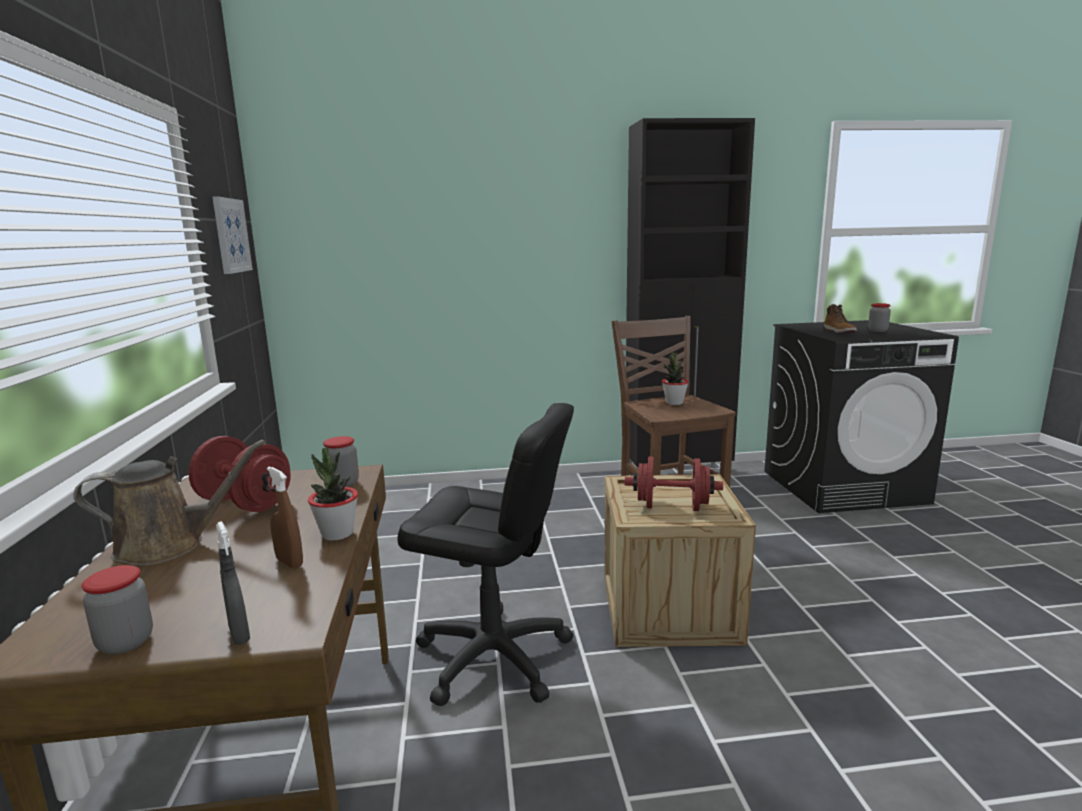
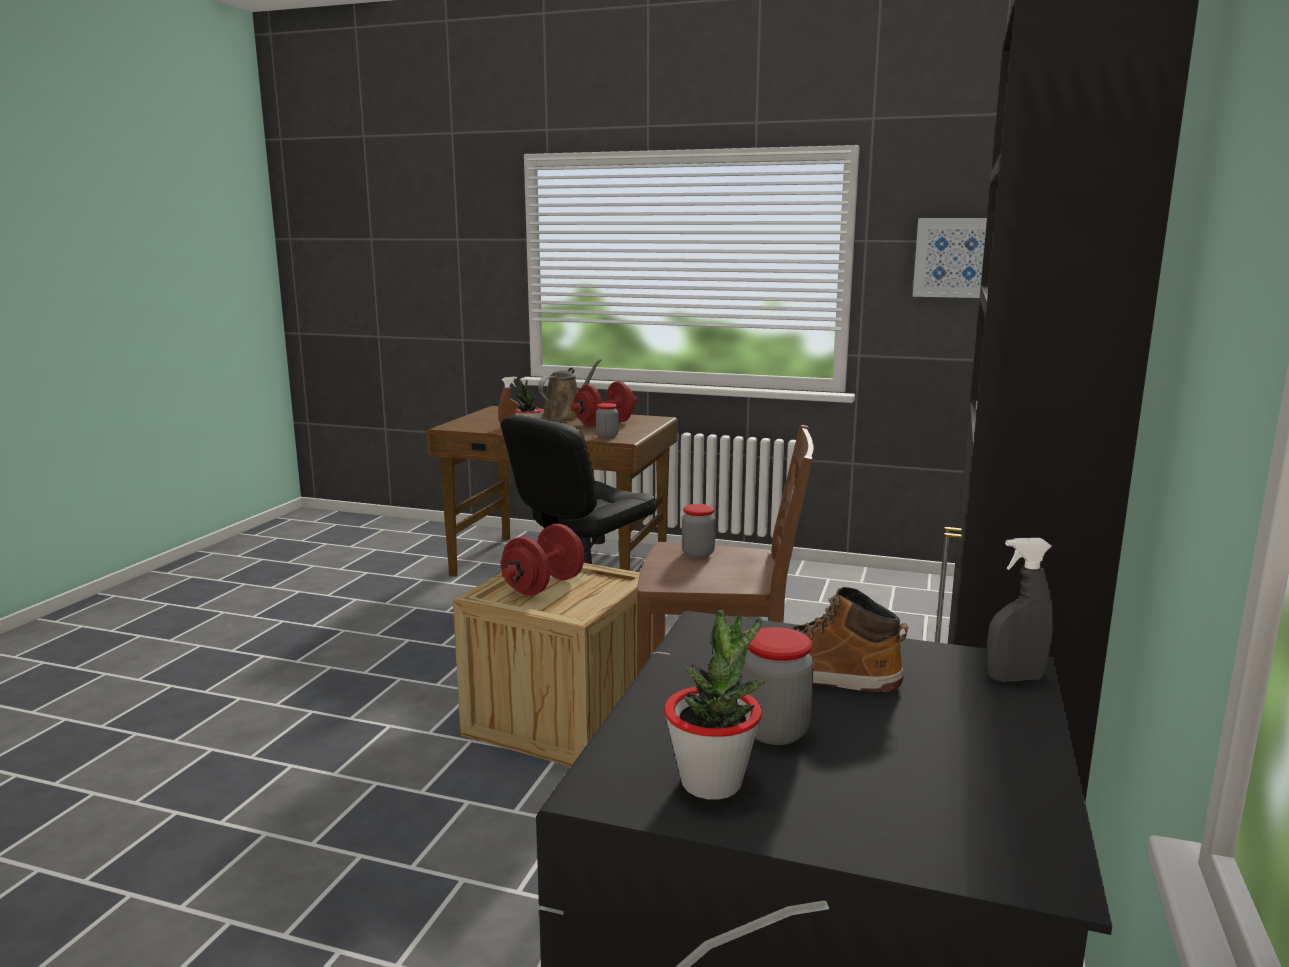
camera: 115 degrees right, 0 degrees up
(125, 642) = (481, 414): jar -> jar (698, 553)
(169, 545) = (566, 416): brown watering can -> brown watering can turned 150 degrees counterclockwise
(239, 635) = (458, 422): grey spray bottle -> grey spray bottle (1015, 678)
(674, 403) = (729, 571): potted plant -> potted plant (712, 783)

